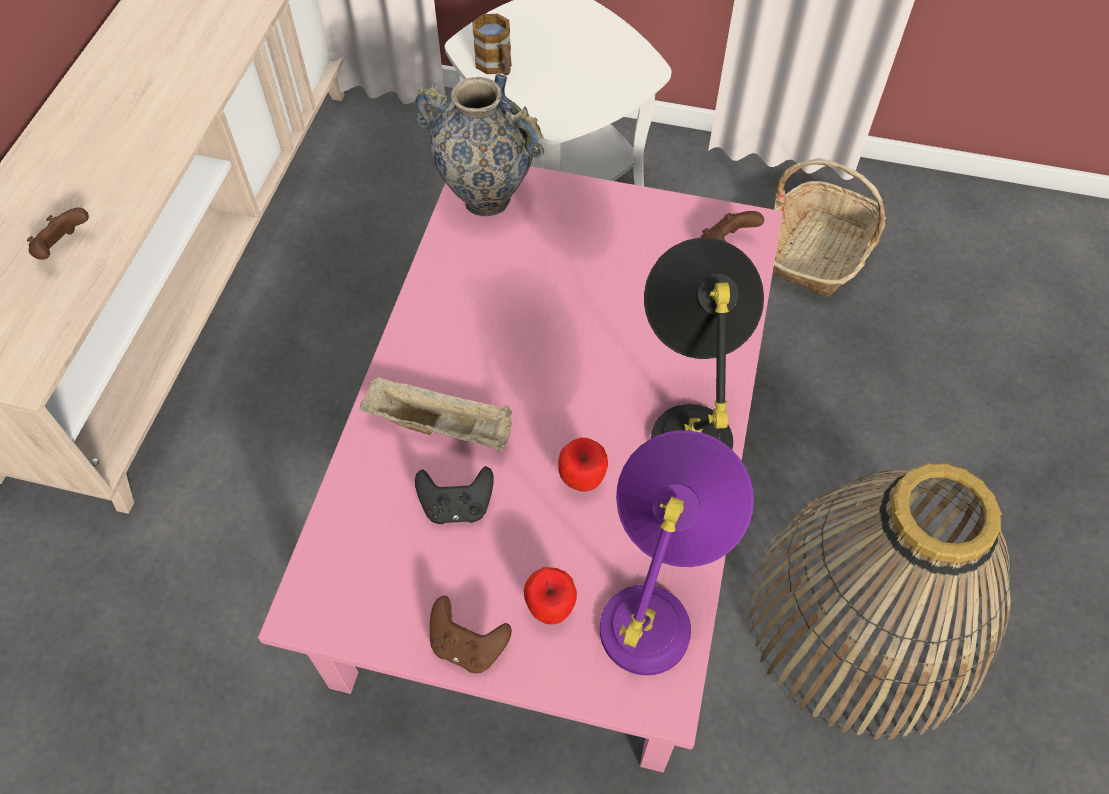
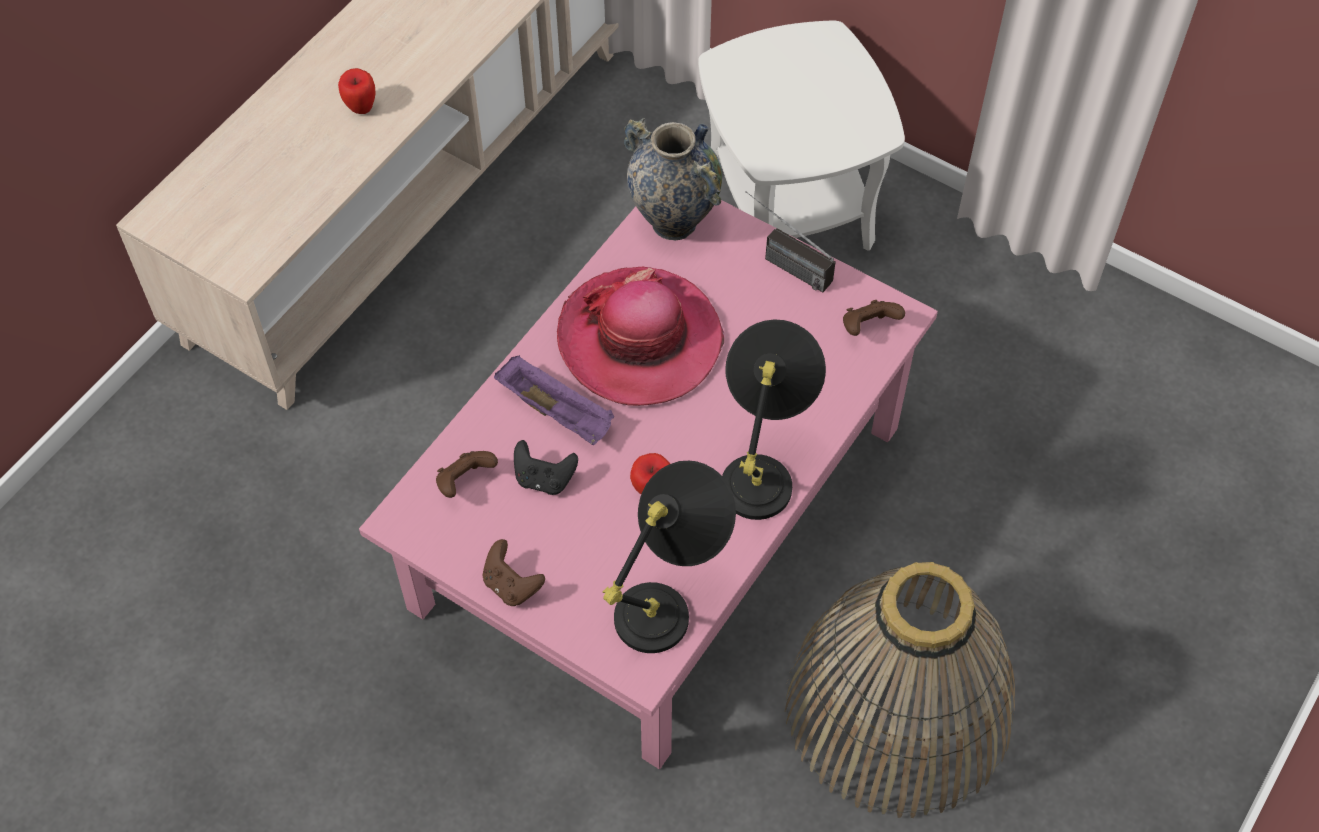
camera: 20 degrees right, 0 degrees up
(64, 248) = (303, 170): brown game controller -> brown game controller (465, 482)
(442, 426) = (557, 412): beige tray -> purple tray
(497, 67) = (738, 93): mug -> none
(500, 324) = (639, 340): none -> hat
(550, 609) = (585, 580): apple -> apple (361, 108)
(611, 207) = (781, 262): none -> radio
(657, 600) = (671, 600): purple table lamp -> black table lamp
(817, 250) = (1024, 355): basket -> none

